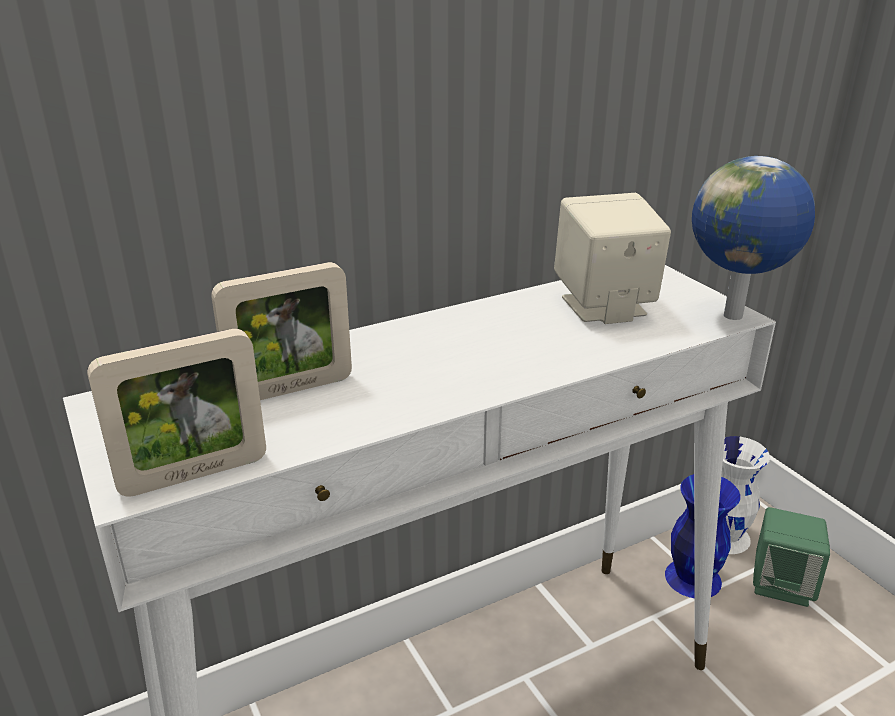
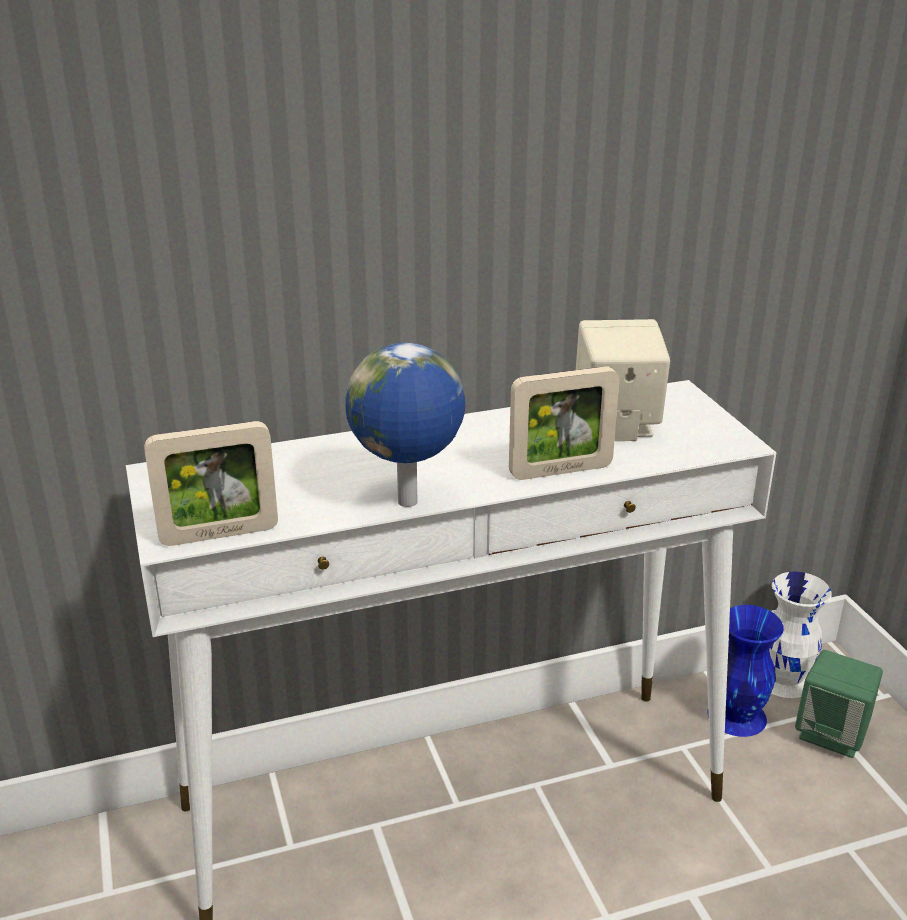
camera: 10 degrees right, 0 degrees up
(291, 389) = (311, 474): picture frame -> picture frame (560, 471)
(735, 317) = (738, 444): globe -> globe (408, 503)

